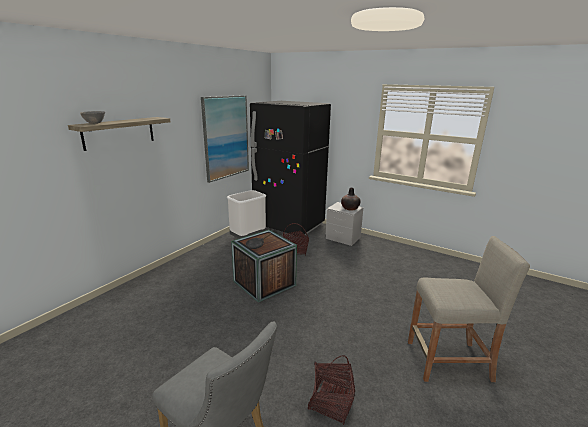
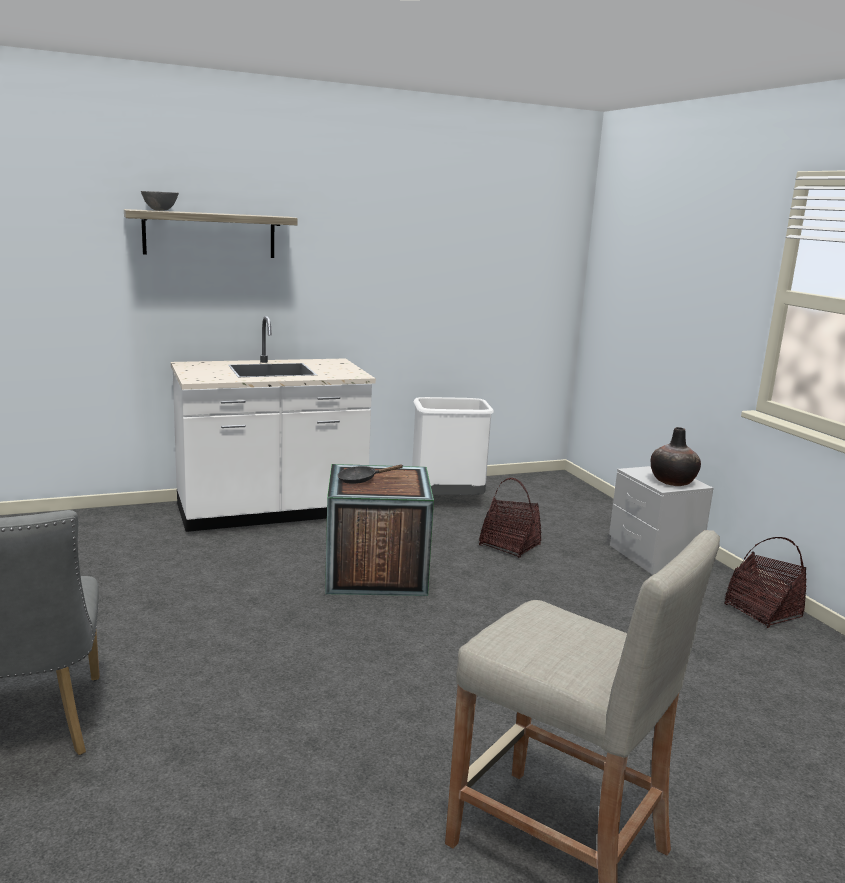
camera: 35 degrees right, 5 degrees down
(181, 271) = (271, 513): none -> white counter
(226, 137) = (447, 279): picture -> none
(289, 225) = (563, 502): black fridge -> none
(331, 402) = (230, 774): basket -> basket (762, 611)

